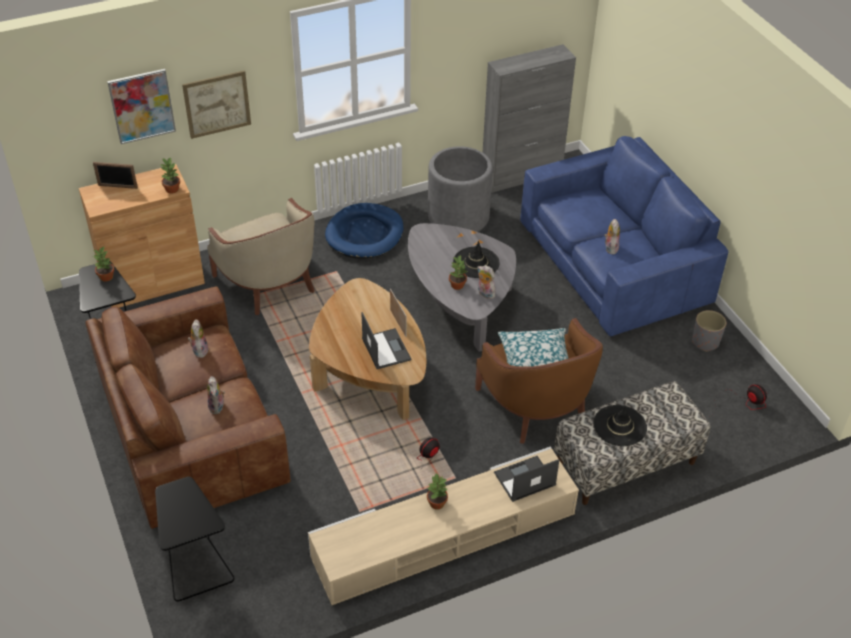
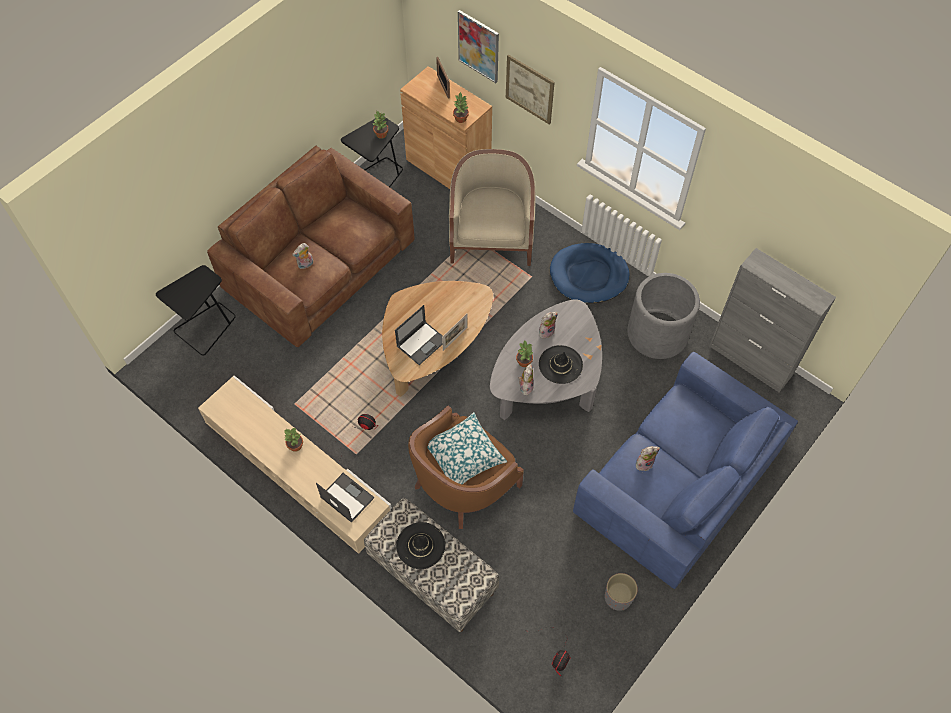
camera: 65 degrees right, 15 degrees up
(199, 350) = (353, 226): plush toy -> plush toy (546, 331)
(268, 282) = (491, 238): beige armchair -> beige armchair turned 150 degrees clockwise

